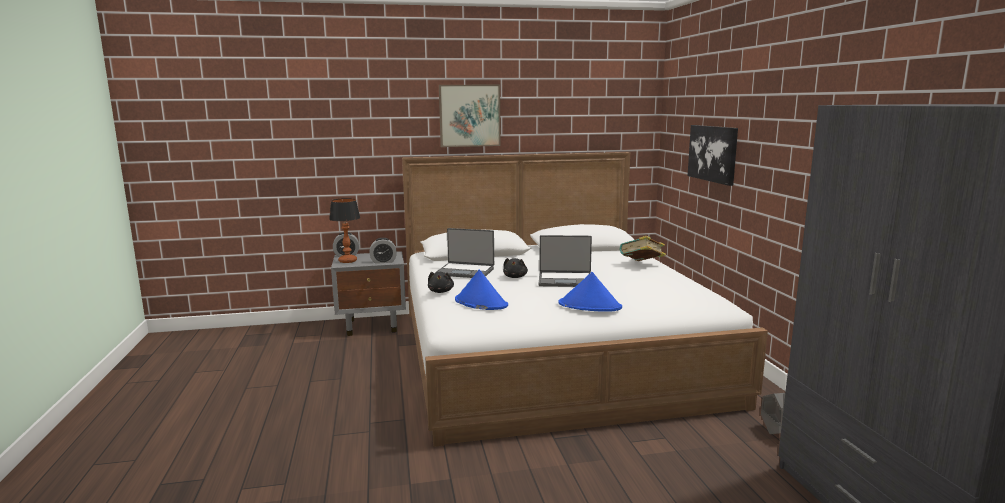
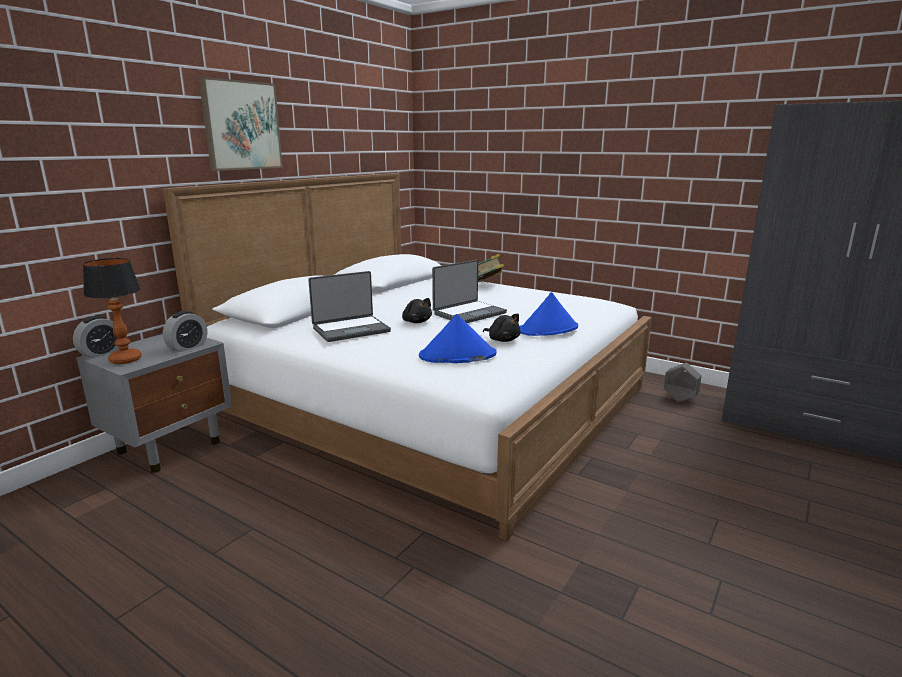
camera: 45 degrees left, 5 degrees up
(441, 291) = (379, 357): black plush toy -> black plush toy (502, 340)
(713, 153) = (510, 167): picture -> none

